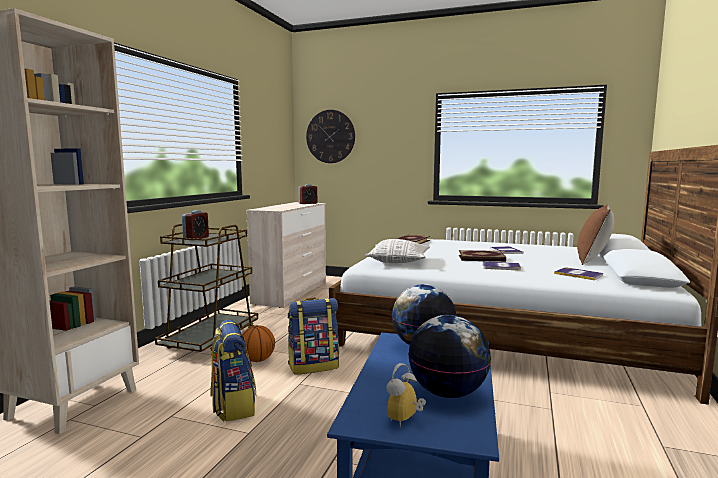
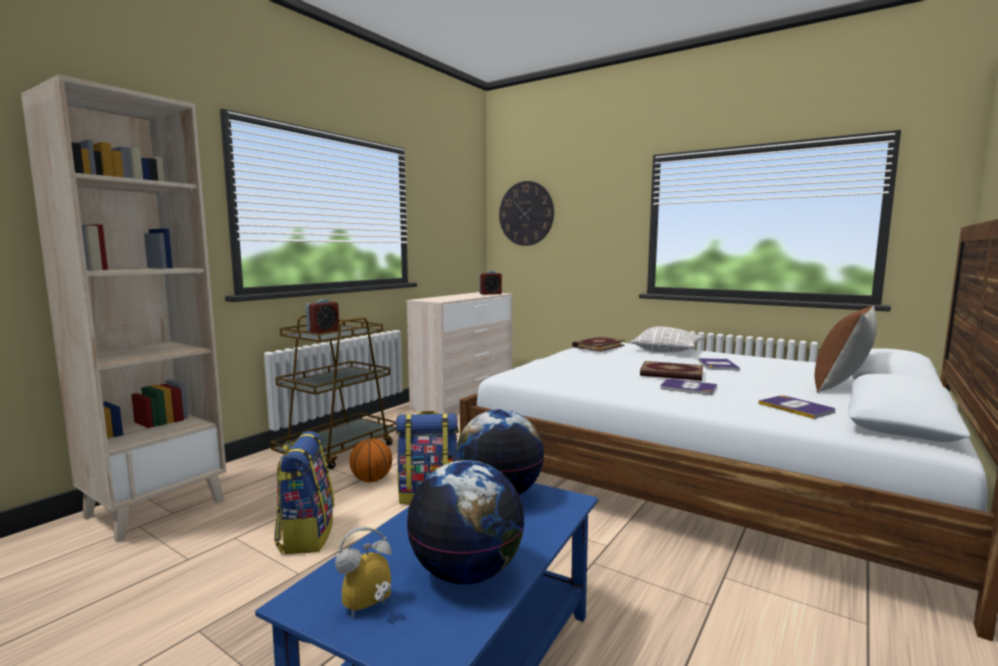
camera: 15 degrees right, 0 degrees up
(398, 261) = (555, 372): pillow -> pillow (666, 351)

